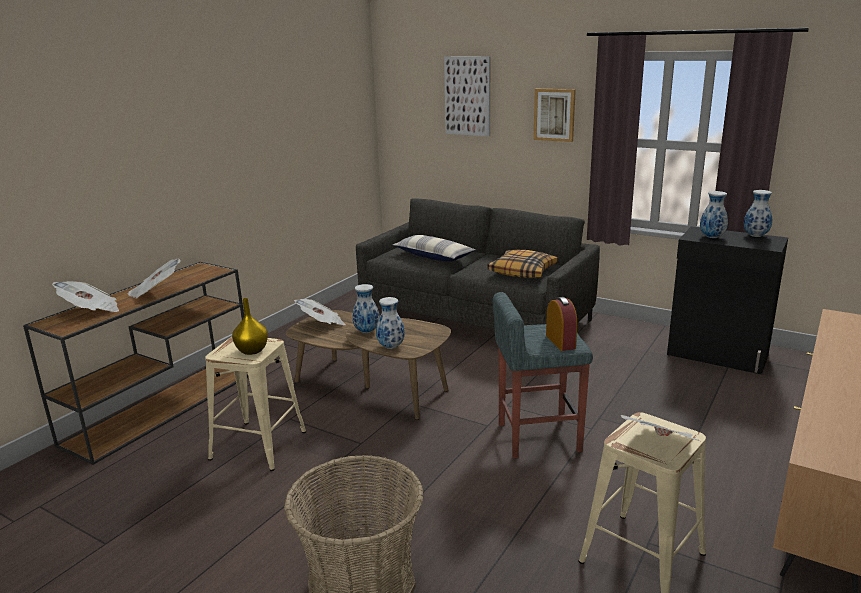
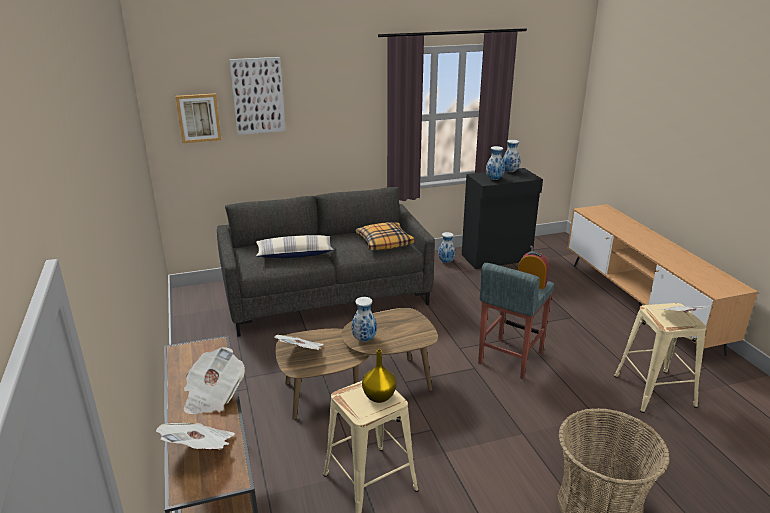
camera: 50 degrees left, 5 degrees up
(391, 346) = (407, 341): vase -> vase (446, 261)
(554, 115) = (346, 104): picture -> picture (198, 118)

